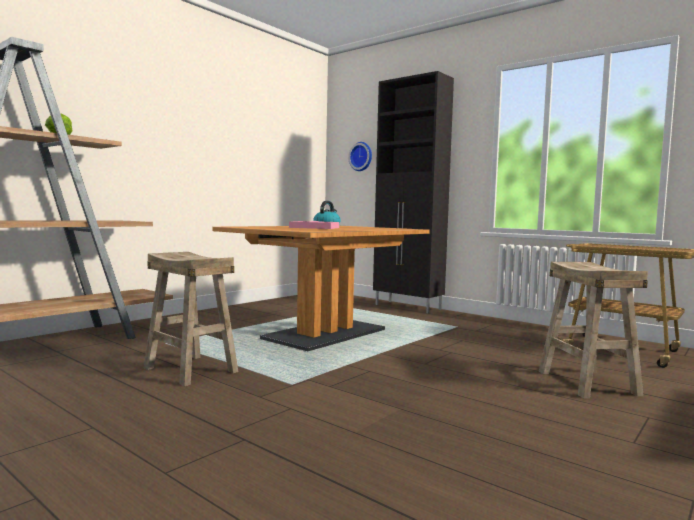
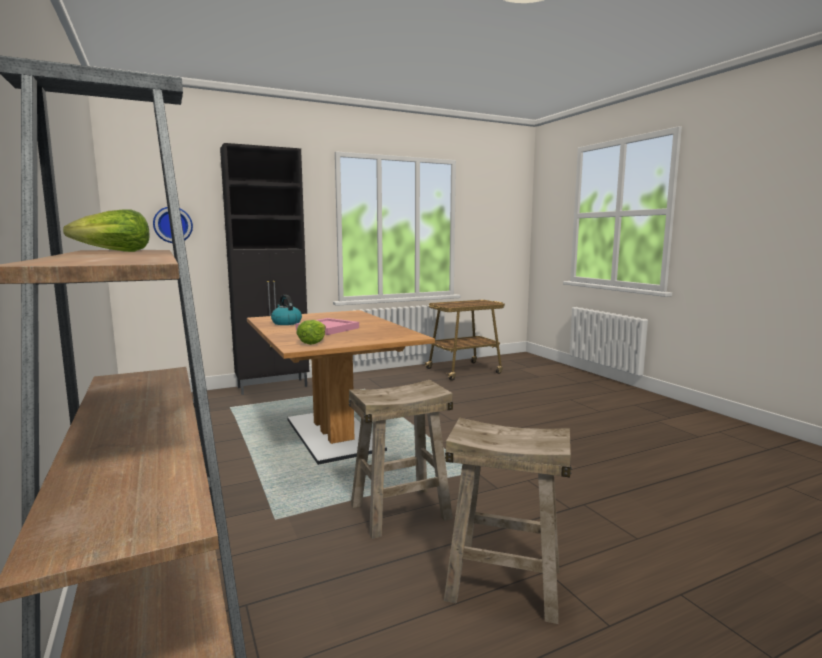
camera: 65 degrees left, 5 degrees up
(255, 227) = (312, 342): none -> lettuce
(586, 382) = (515, 394): beige stool -> beige stool (503, 584)

